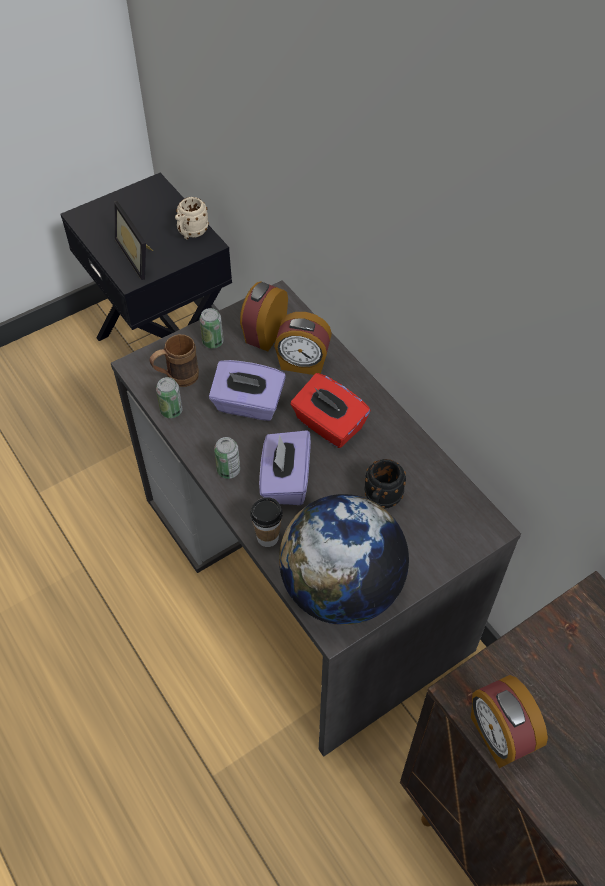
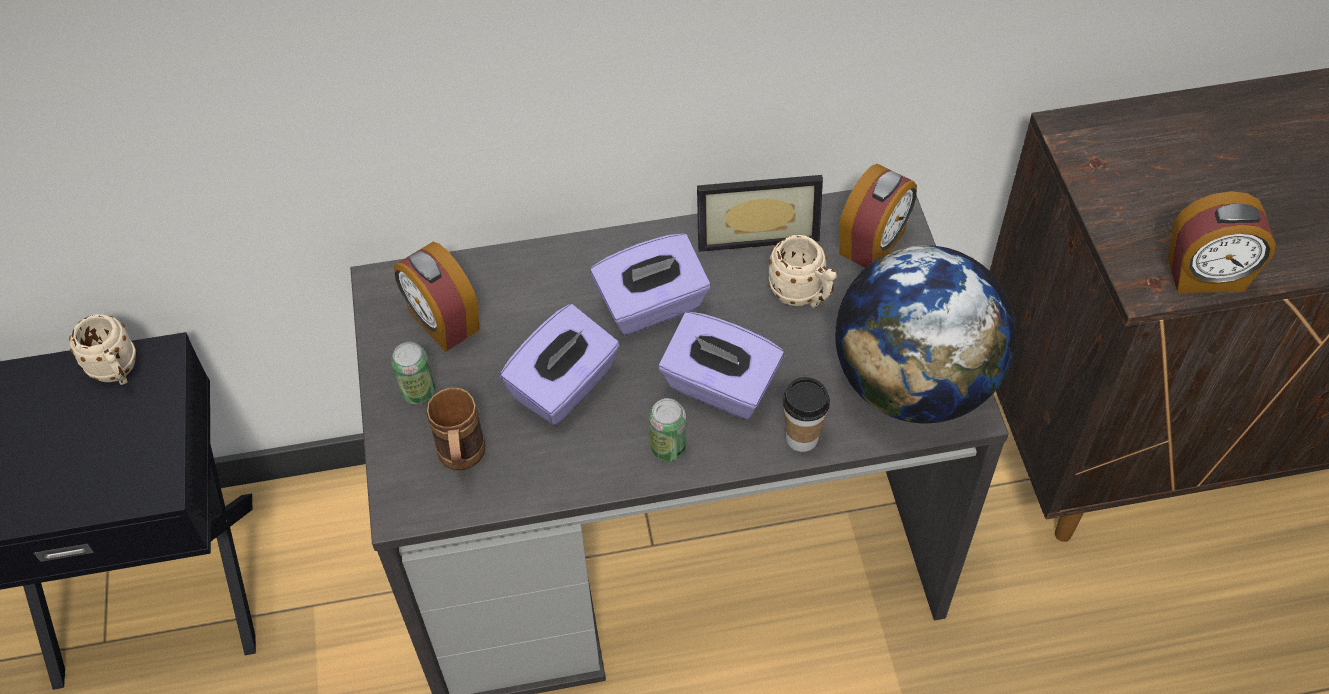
camera: 65 degrees left, 0 degrees up
(139, 254) = (110, 460): picture frame -> picture frame (756, 229)
(171, 411) = (520, 486): can -> none
(302, 364) = (527, 297): alarm clock -> alarm clock (873, 244)
(328, 425) = (652, 306): red tissue box -> purple tissue box
(380, 501) = (802, 295): black mug -> beige mug

